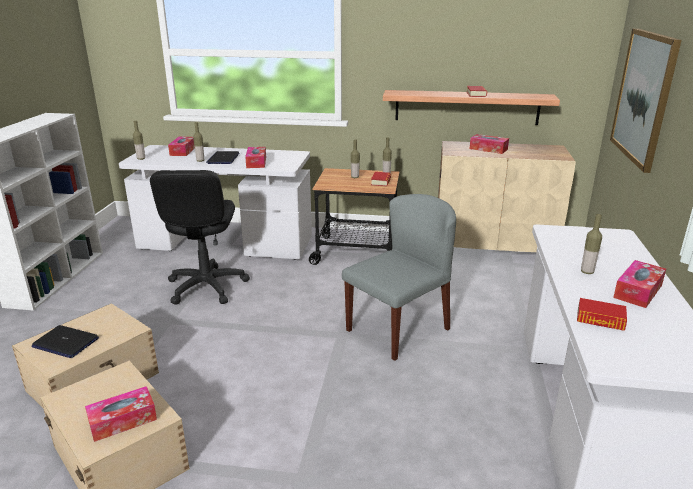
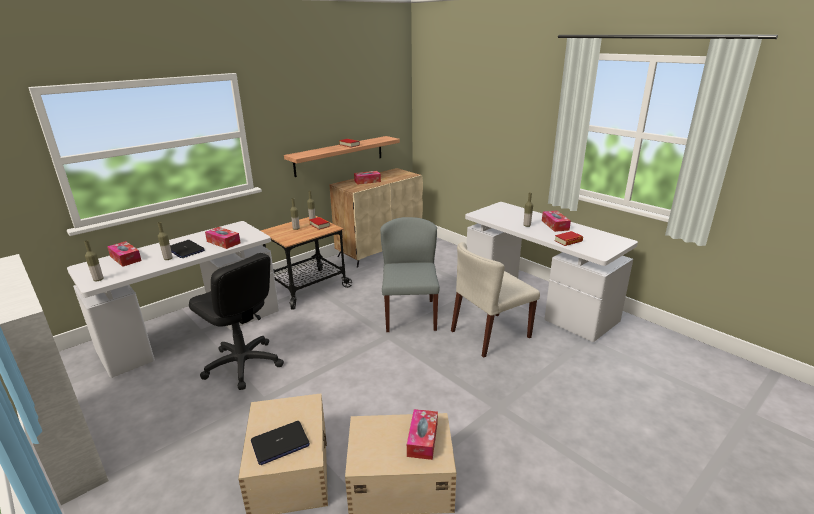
camera: 50 degrees left, 0 degrees up
(444, 405) = (490, 334): none -> beige chair
(643, 97) = (458, 128): picture -> none

